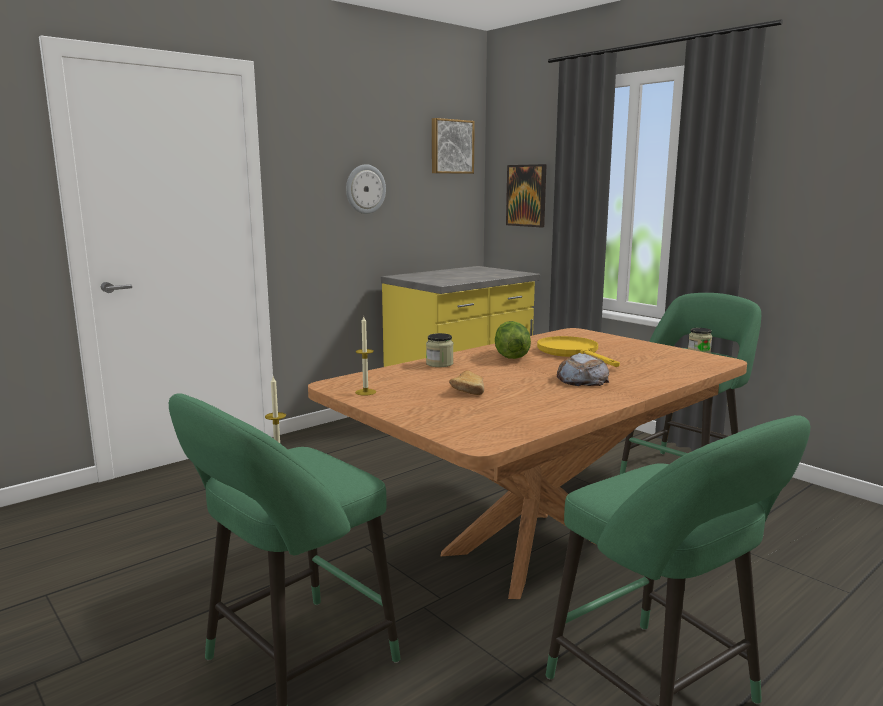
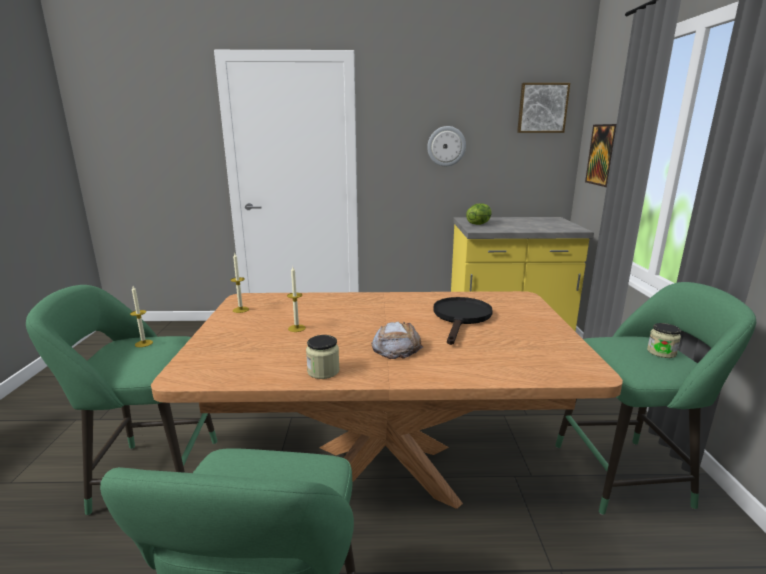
camera: 40 degrees right, 5 degrees up
(439, 364) = (339, 300): jar -> jar (323, 371)
(468, 389) = (296, 328): bread -> candle
(510, 356) = (403, 307): lettuce -> lettuce (478, 224)
(573, 353) = (461, 318): yellow frying pan -> black frying pan

